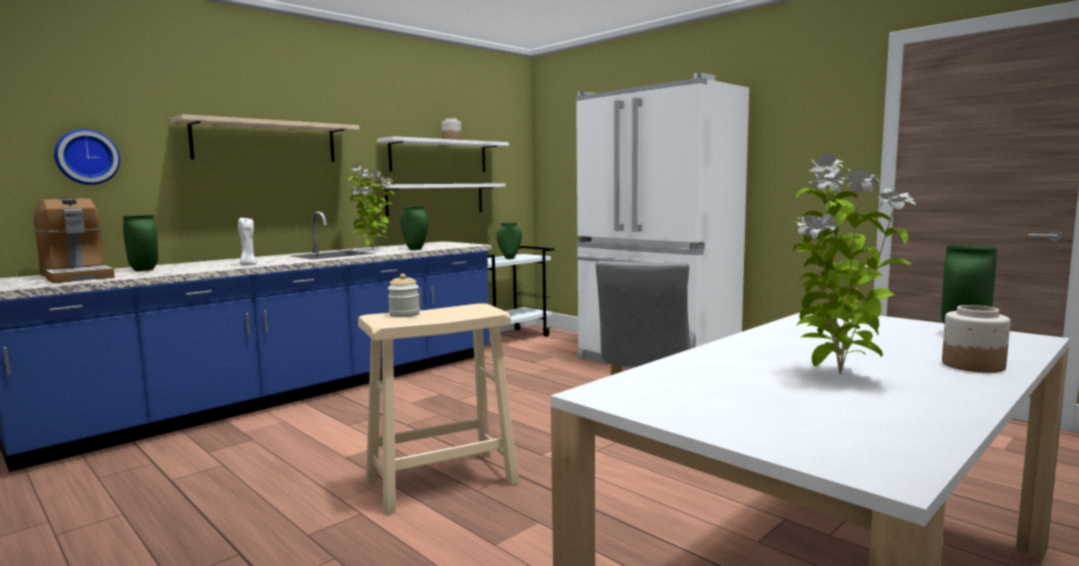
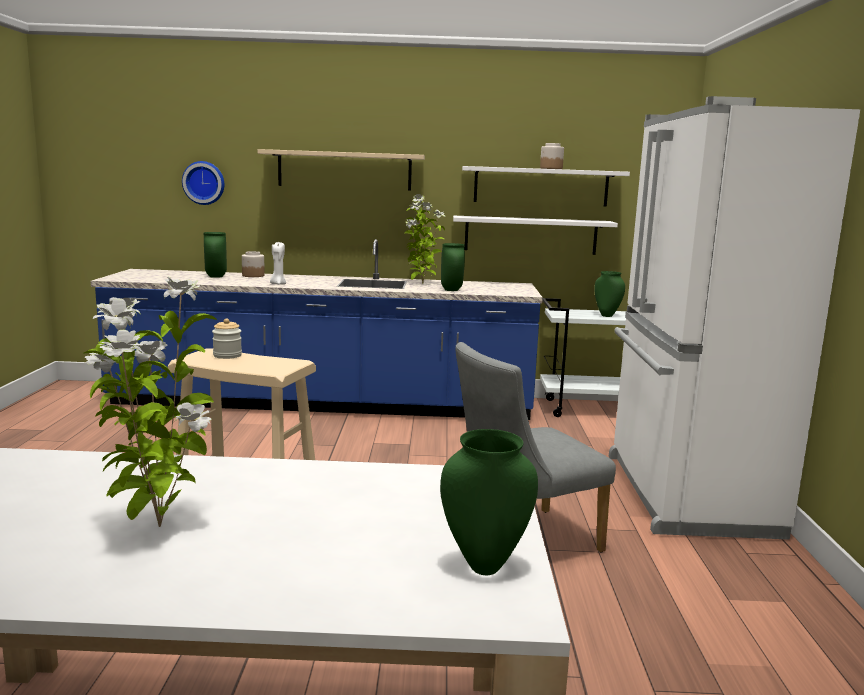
camera: 45 degrees right, 5 degrees up
(76, 276) = (170, 275): coffee machine -> none
(972, 365) = (274, 586): jar -> jar (253, 275)

